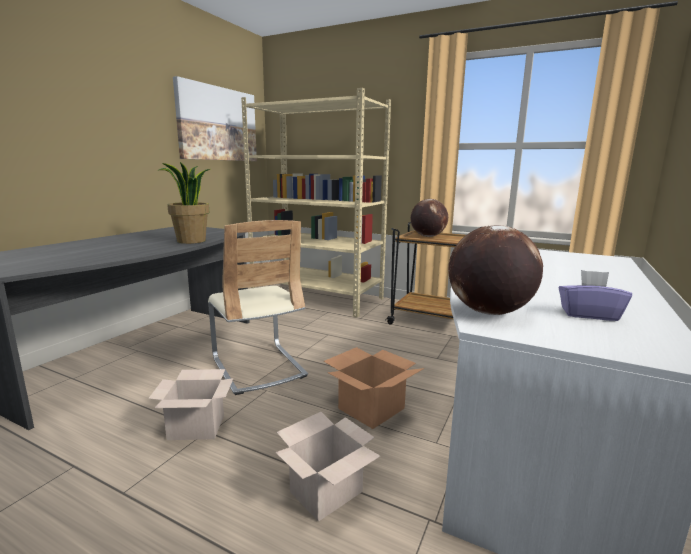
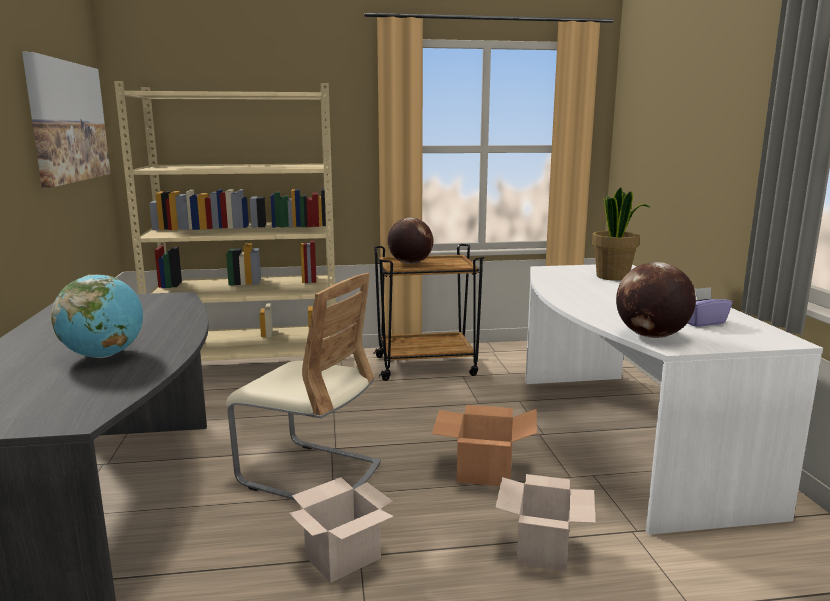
camera: 35 degrees left, 0 degrees up
(115, 249) = (104, 355): none -> globe
(191, 241) = (176, 322): potted plant -> potted plant (613, 277)

